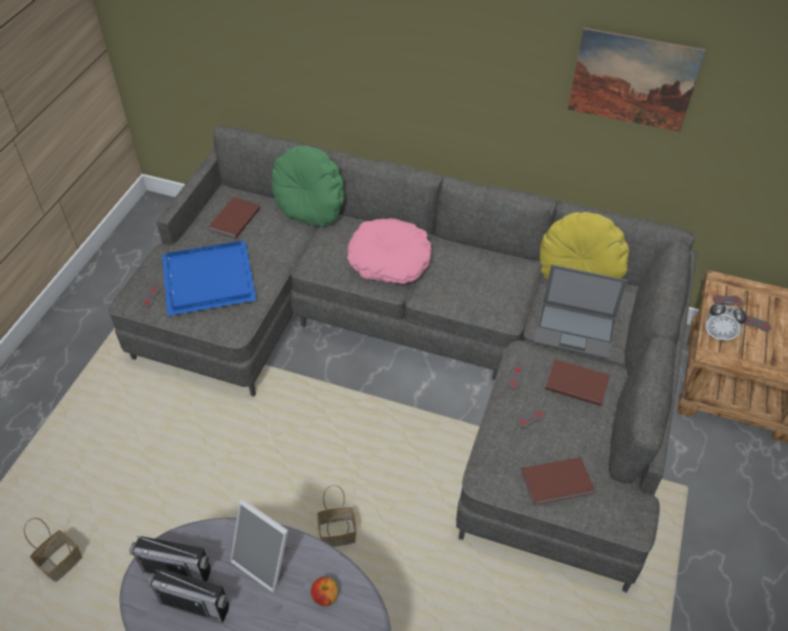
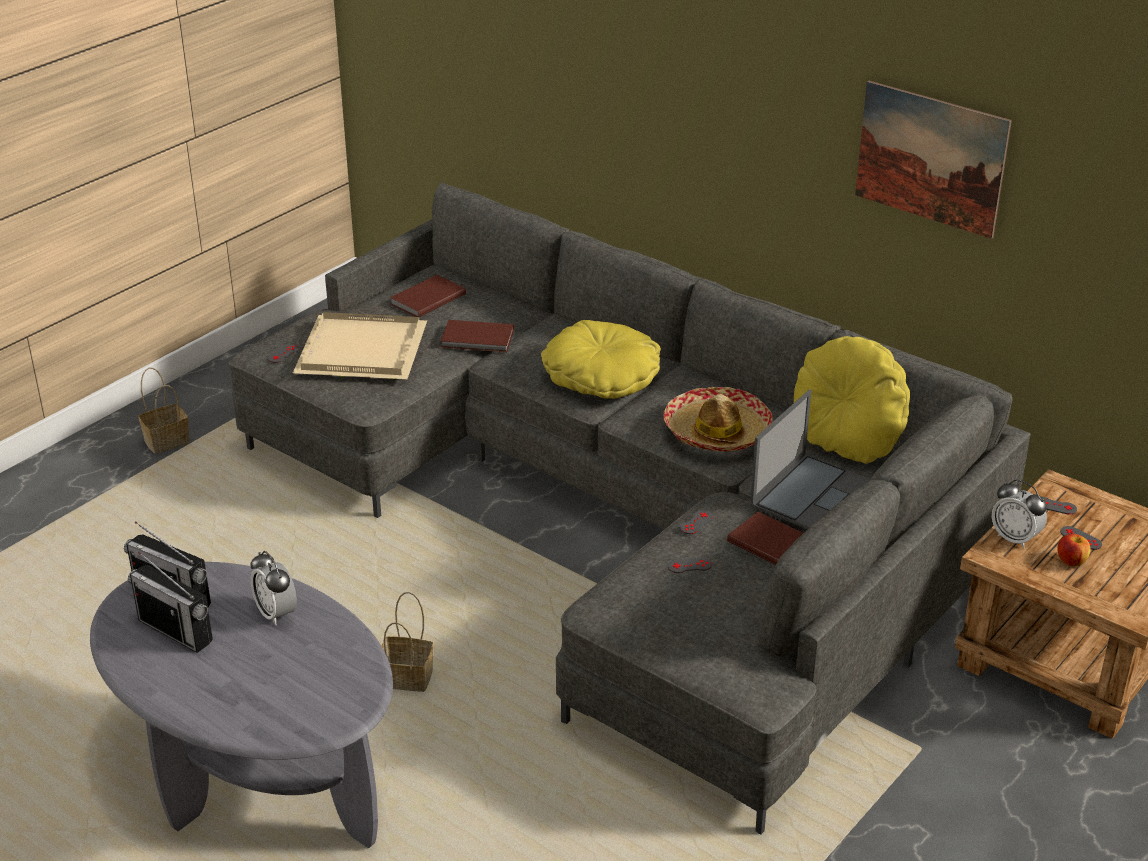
camera: 20 degrees right, 15 degrees down
(62, 561) = (66, 622): basket -> basket (168, 440)
(206, 278) = (360, 349): blue tray -> beige tray
(266, 561) = (276, 613): picture frame -> alarm clock
(310, 214) = (527, 311): green pillow -> none
(325, 597) = (325, 660): apple -> apple (1071, 561)
(390, 260) = (603, 375): pink pillow -> yellow pillow
(490, 292) = (717, 432): none -> hat
(558, 483) = (684, 634): brown book -> brown book (478, 339)
(576, 330) = (811, 493): laptop -> laptop turned 90 degrees counterclockwise

